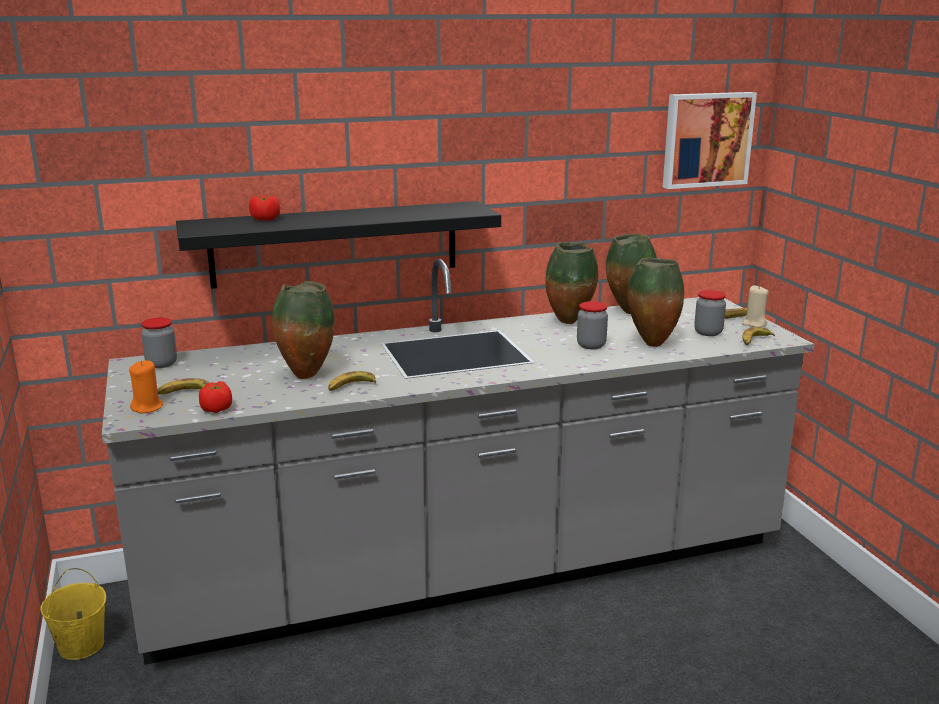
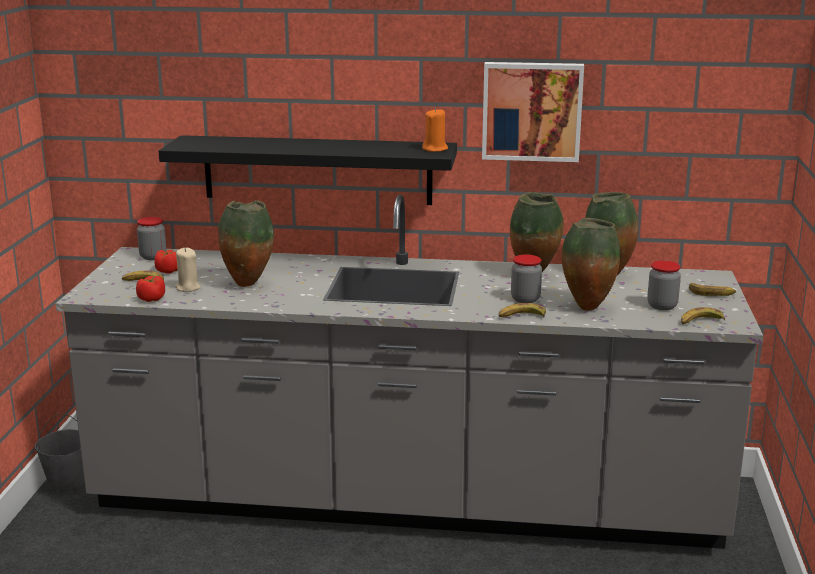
camera: 25 degrees right, 0 degrees up
(80, 646) = (66, 481): yellow bucket -> grey bucket
(147, 407) = (106, 289): orange candle -> orange candle (435, 149)
(265, 219) = (246, 141): tomato -> tomato (168, 271)
(351, 387) = (271, 299): banana -> banana (521, 317)
(706, 139) = (720, 99): picture -> picture (532, 111)
(754, 324) = (726, 305): beige candle -> beige candle (187, 288)

